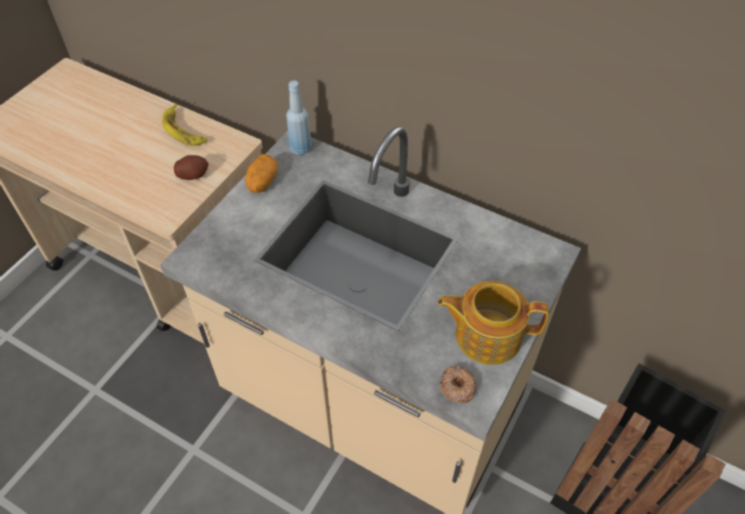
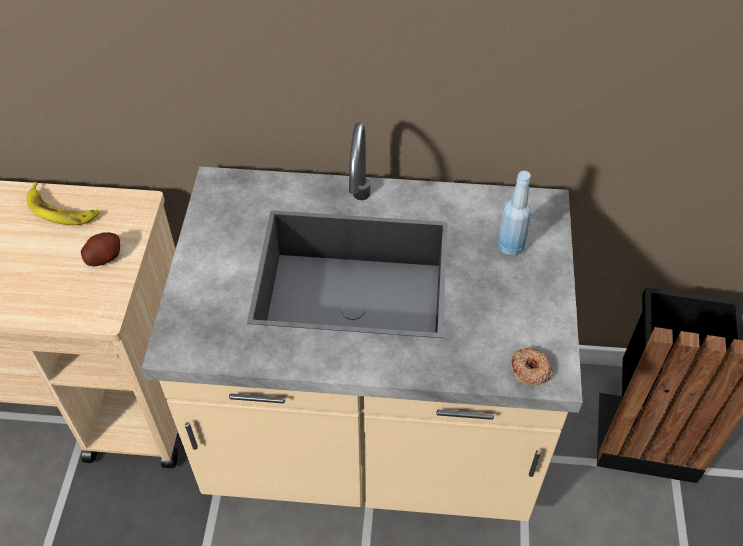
camera: 25 degrees left, 0 degrees up
(262, 182) = (204, 235): potato -> none
(300, 149) = (226, 184): blue bottle -> blue bottle (510, 246)
(486, 335) = (529, 308): teapot -> none

